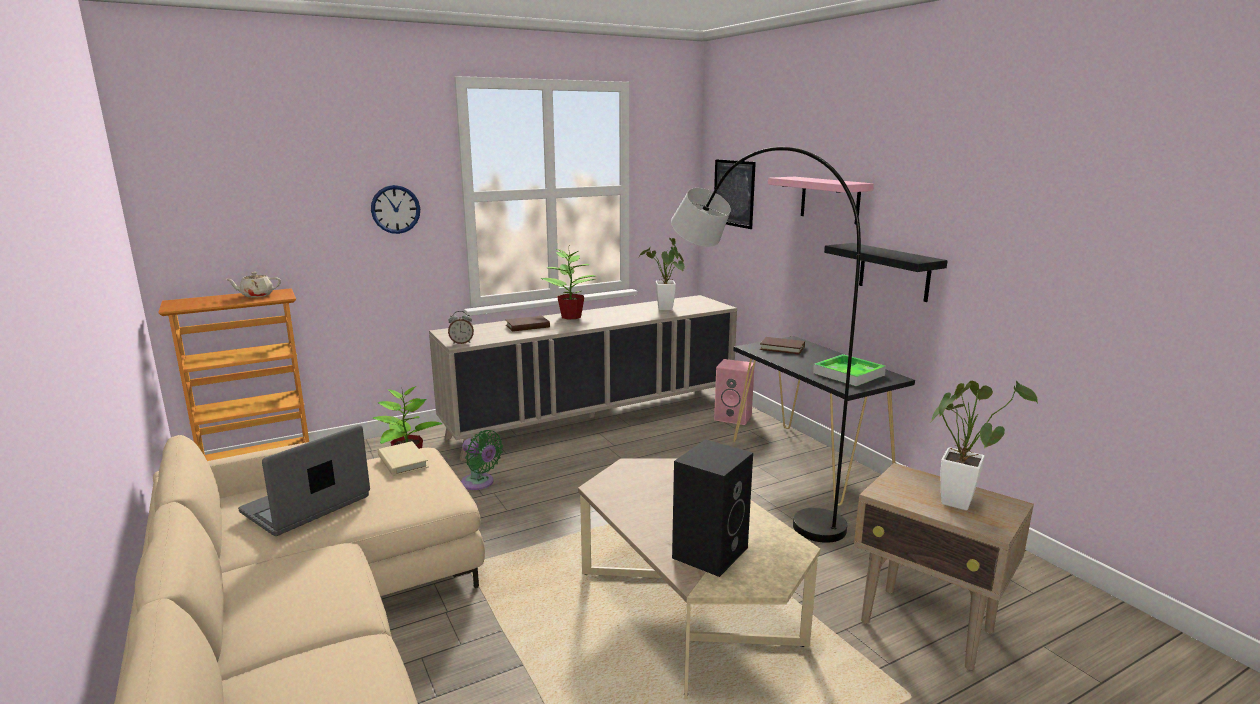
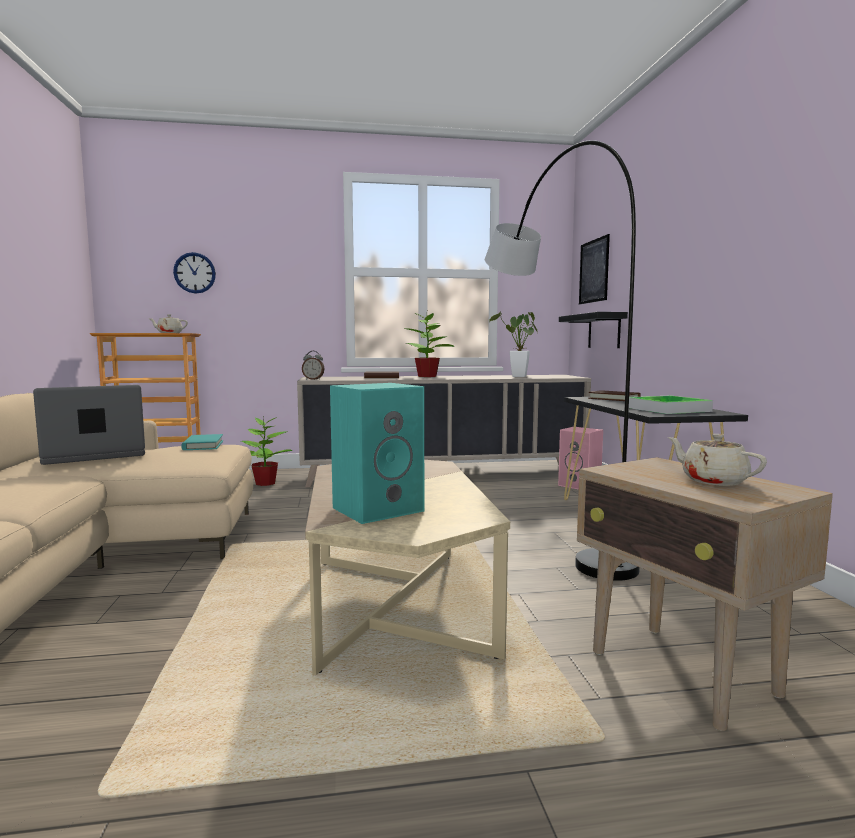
camera: 20 degrees right, 10 degrees down
(395, 209) = (287, 277): wall clock -> wall clock (194, 273)
(402, 462) = (203, 445): beige book -> turquoise book
(479, 483) = (304, 500): green fan -> none
(709, 551) = (379, 508): black speaker -> turquoise speaker
(830, 200) = (667, 244): pink shelf -> none
(894, 272) = (725, 297): black shelf -> black shelf (604, 331)
(958, 499) = (712, 481): potted plant -> beige teapot

